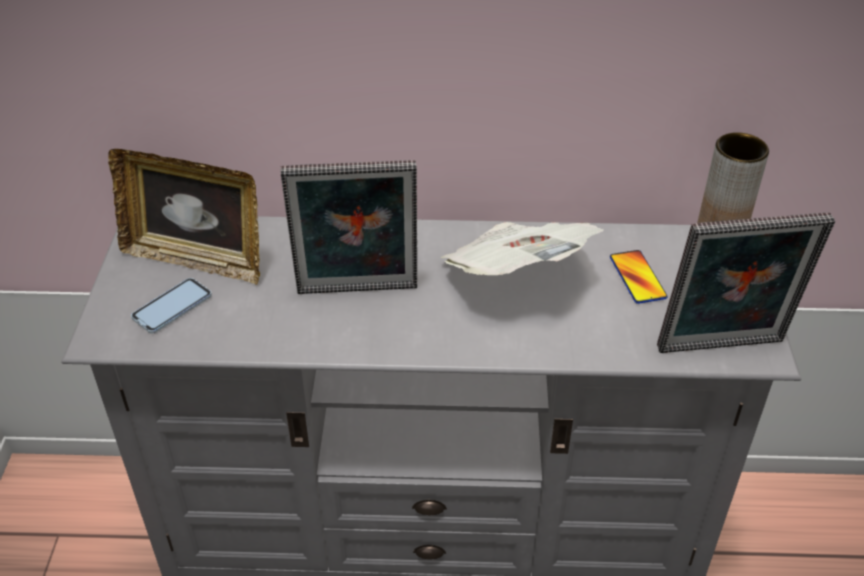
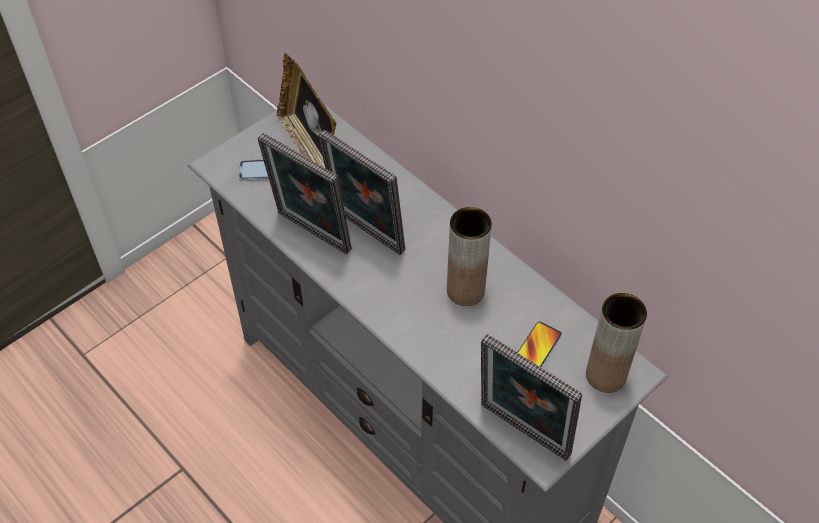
camera: 45 degrees right, 10 degrees up
(302, 330) = (310, 234): none -> picture frame
(516, 275) = (465, 291): newspaper -> brown vase

